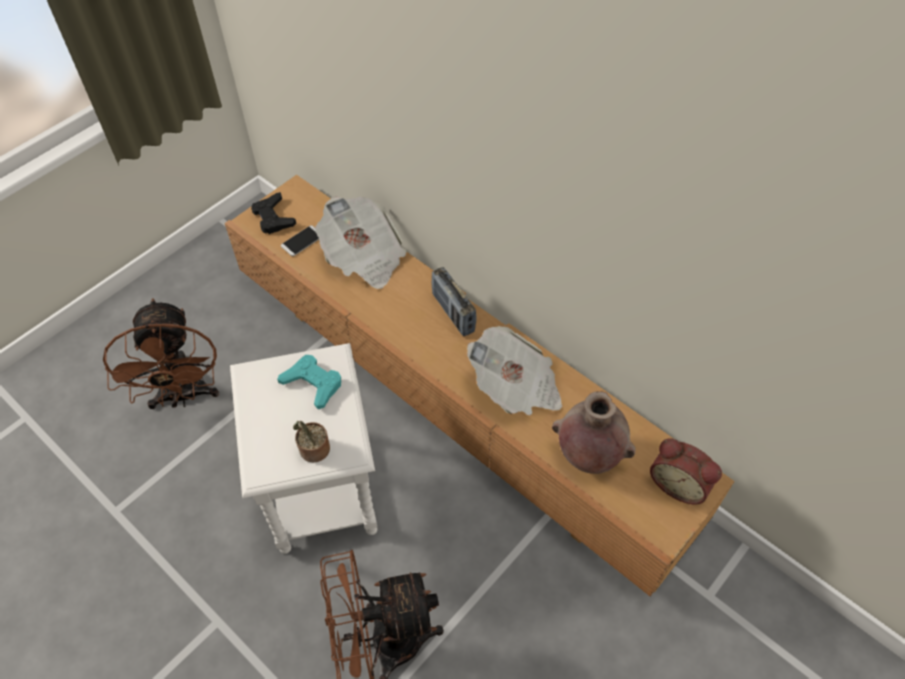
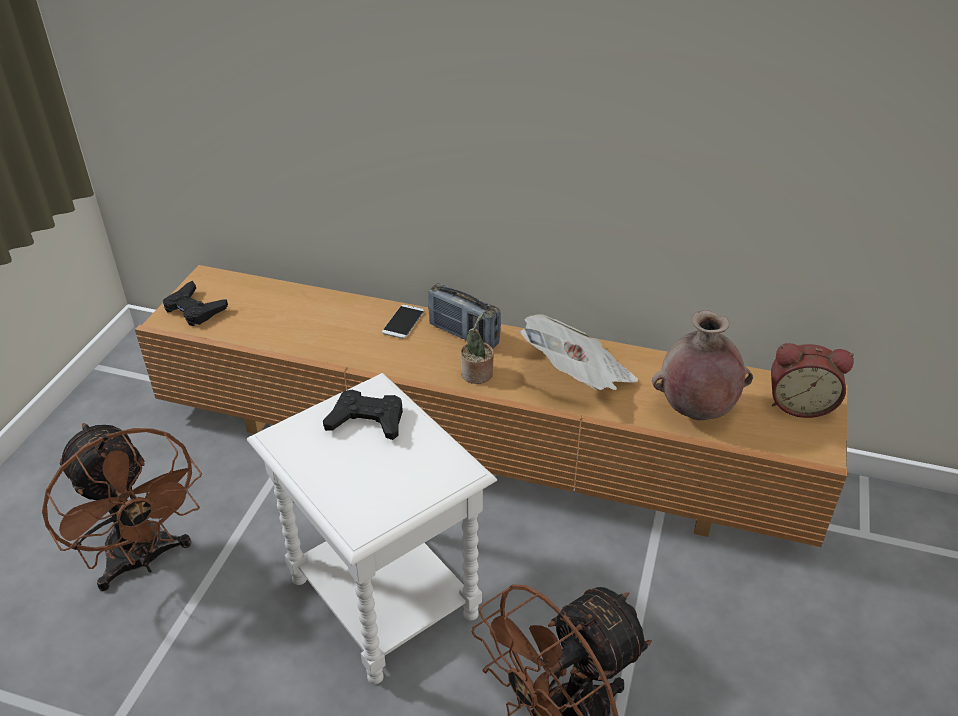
camera: 25 degrees left, 15 degrees down
(302, 241) = (244, 320): phone -> phone (403, 322)
(313, 384) = (367, 420): turquoise game controller -> black game controller
(313, 451) = (413, 483): potted plant -> potted plant (477, 375)
(364, 257) = (328, 315): newspaper -> none

